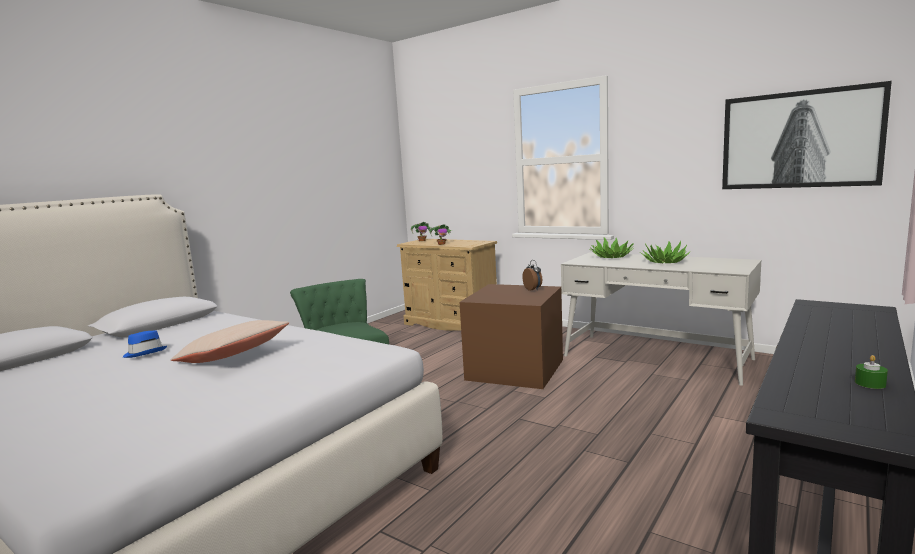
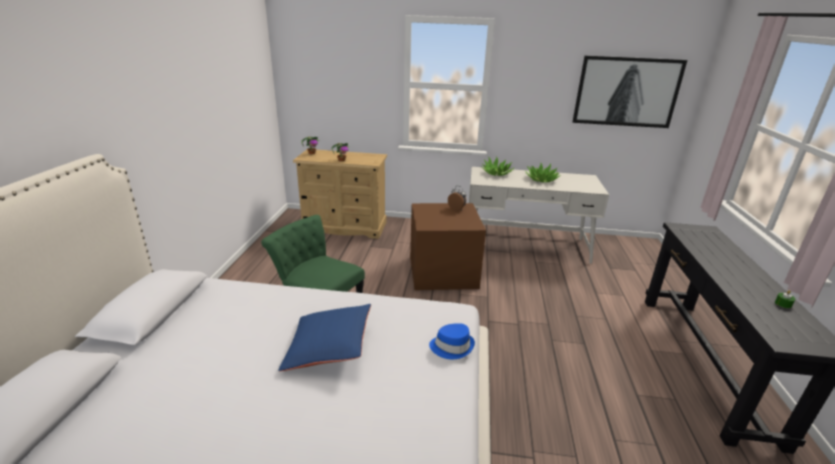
camera: 30 degrees left, 15 degrees up
(145, 352) = (213, 362): blue hat -> blue hat (452, 346)
(233, 357) = (328, 348): beige pillow -> blue pillow

